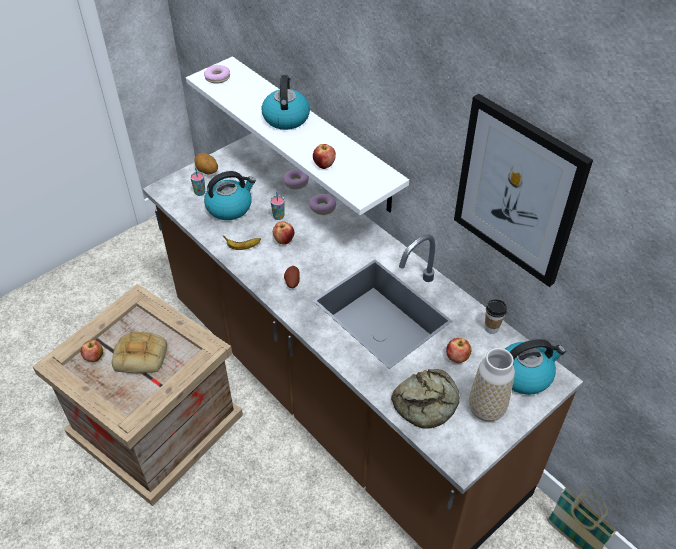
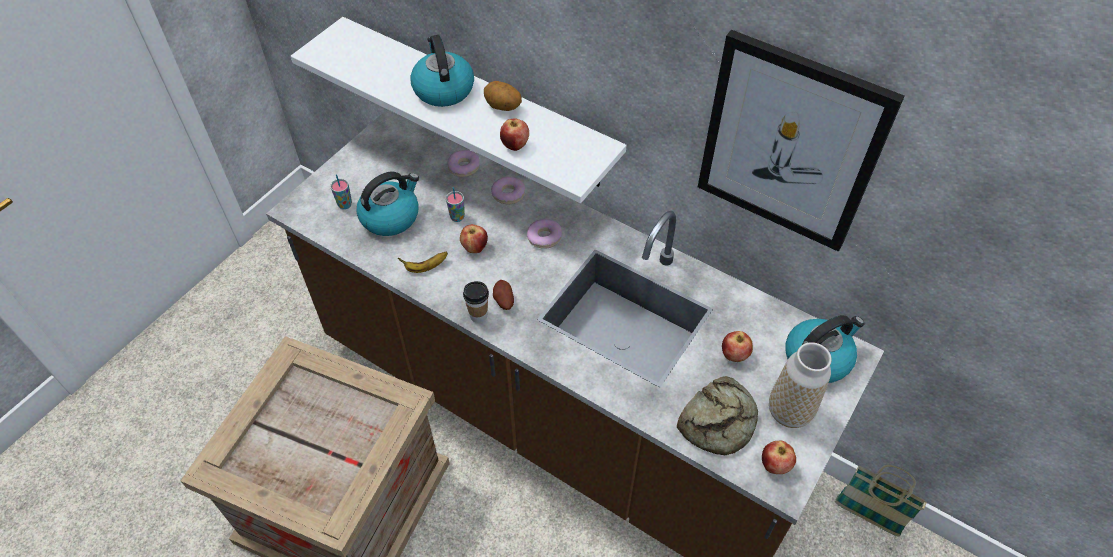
camera: 15 degrees left, 5 degrees up
(94, 358) = (260, 448): apple -> apple (774, 465)
(142, 355) = (322, 431): bread -> none
(207, 171) = (344, 174): potato -> potato (502, 107)
(217, 78) = (334, 49): donut -> donut (544, 237)
(491, 328) = (761, 308): cup -> cup (478, 315)

